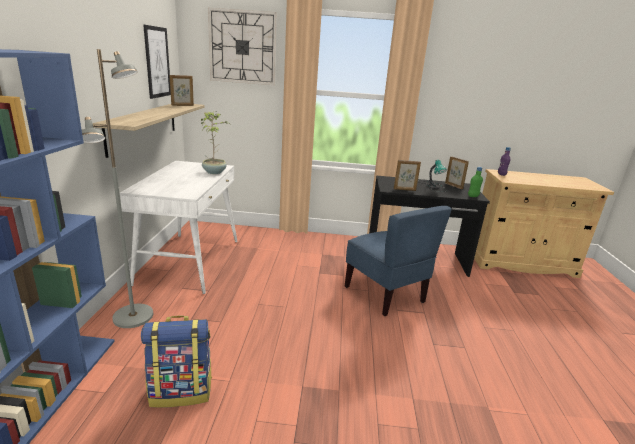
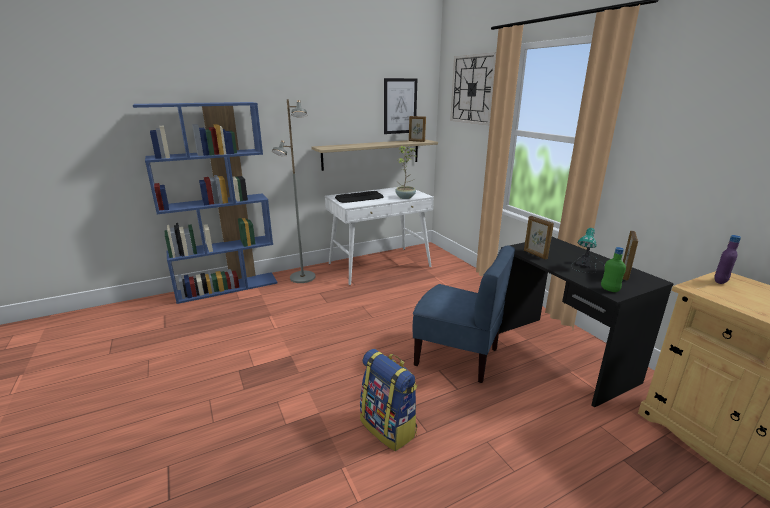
camera: 60 degrees right, 0 degrees up
(172, 184) = (359, 198): none -> keyboard
(182, 391) = (254, 318): backpack -> backpack (389, 427)
(385, 294) = (457, 356): blue chair -> blue chair turned 90 degrees counterclockwise

